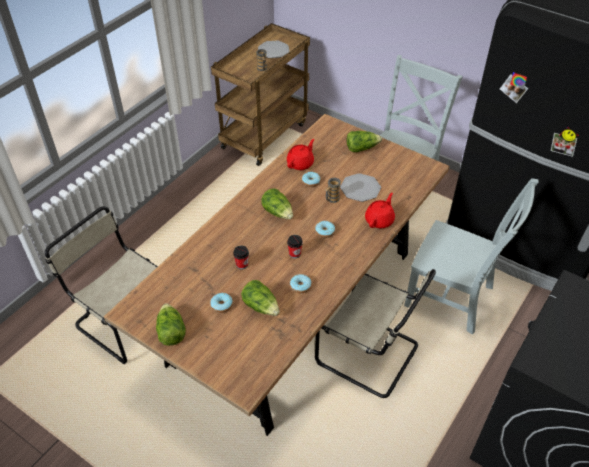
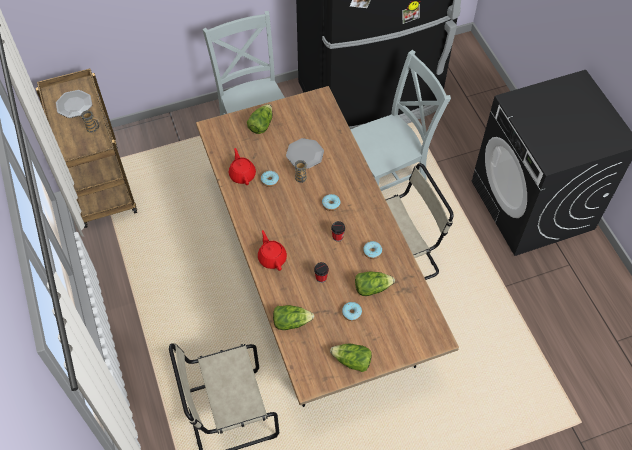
camera: 55 degrees left, 10 degrees up
(278, 212) = (285, 222): lettuce -> lettuce (291, 321)
(379, 220) = (347, 163): red teapot -> red teapot (272, 258)

